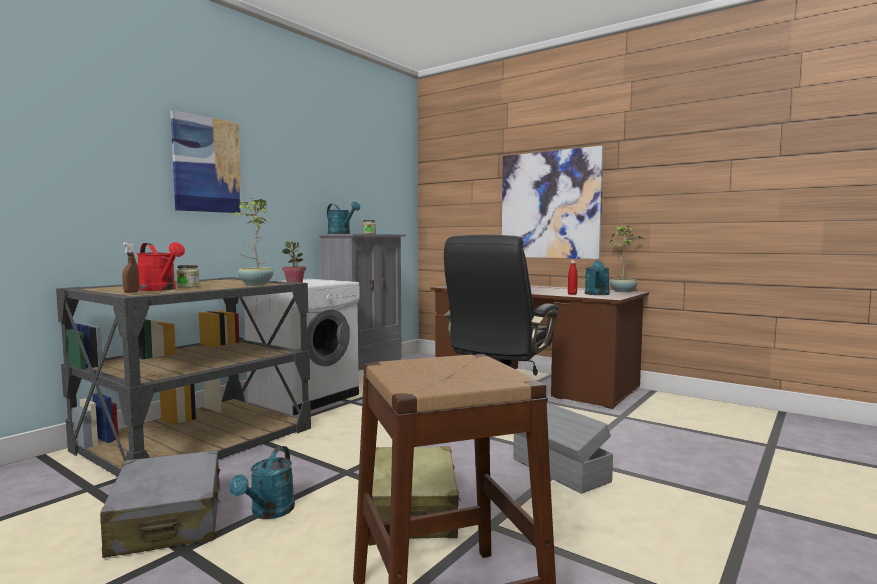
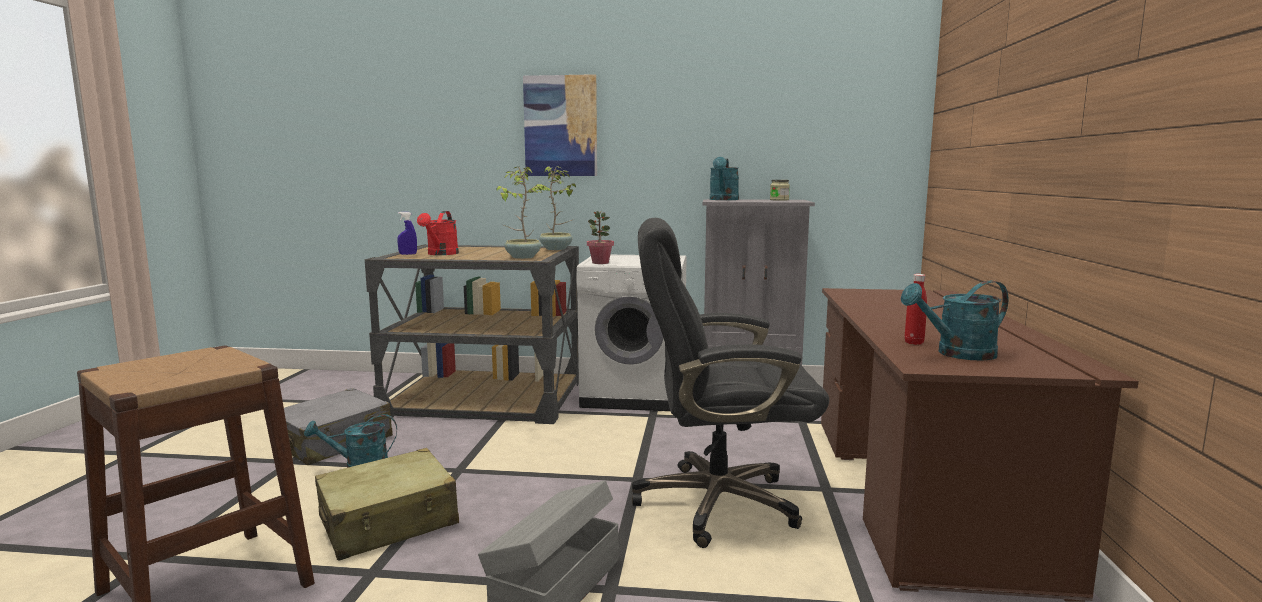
camera: 60 degrees right, 5 degrees up
(131, 292) = (408, 254): brown spray bottle -> blue spray bottle
(188, 286) = (473, 253): jar -> none
(550, 205) = (1038, 151): picture -> none
(623, 291) = (1075, 364): potted plant -> potted plant (556, 249)

